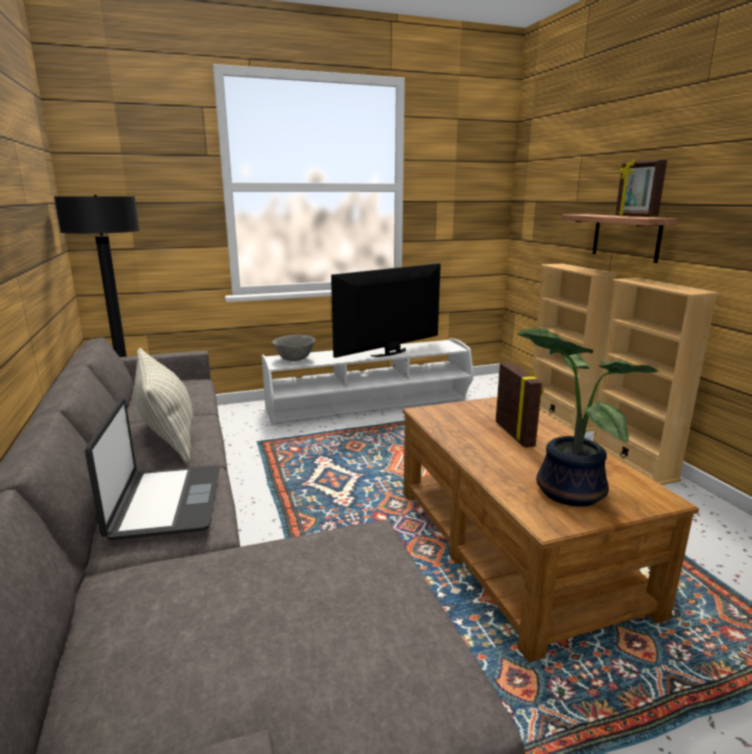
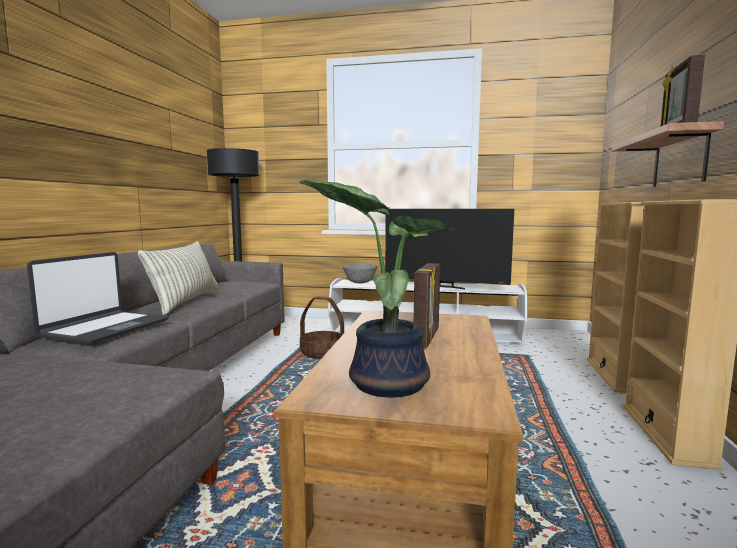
camera: 30 degrees right, 10 degrees down
(295, 452) = (322, 353): none -> basket
(390, 353) = (445, 287): television -> television turned 150 degrees counterclockwise

